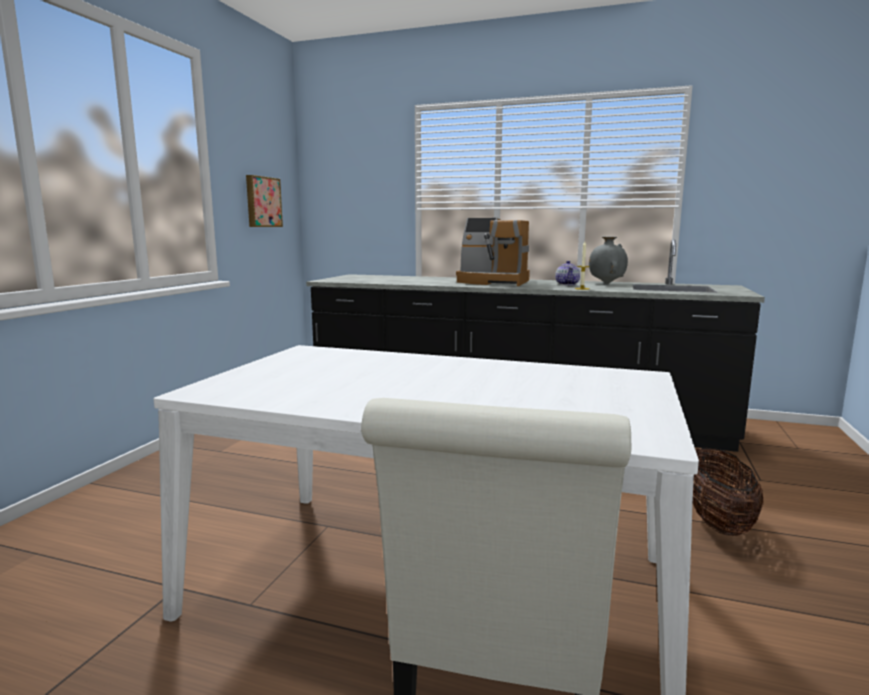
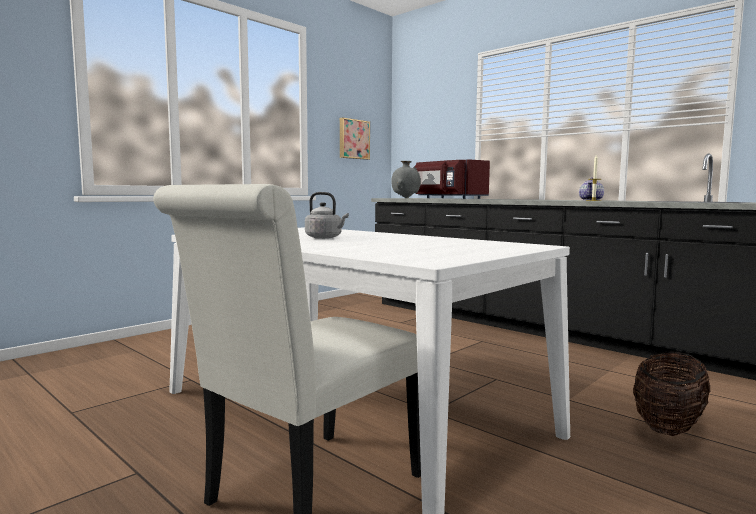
camera: 25 degrees right, 5 degrees down
(392, 381) = (325, 238): none -> grey kettle
(396, 278) = (447, 198): none -> red microwave
(493, 282) = (524, 199): coffee machine -> none
(606, 283) = (636, 200): grey vase -> grey vase (405, 198)

